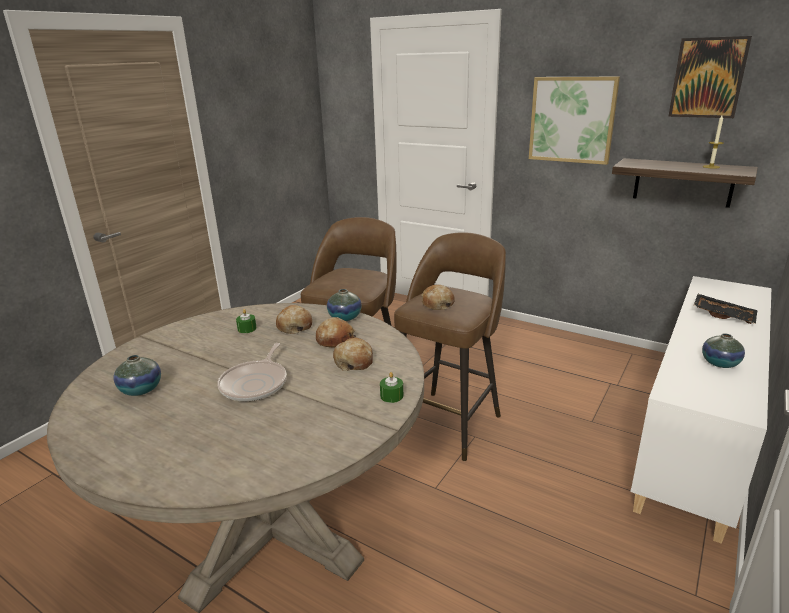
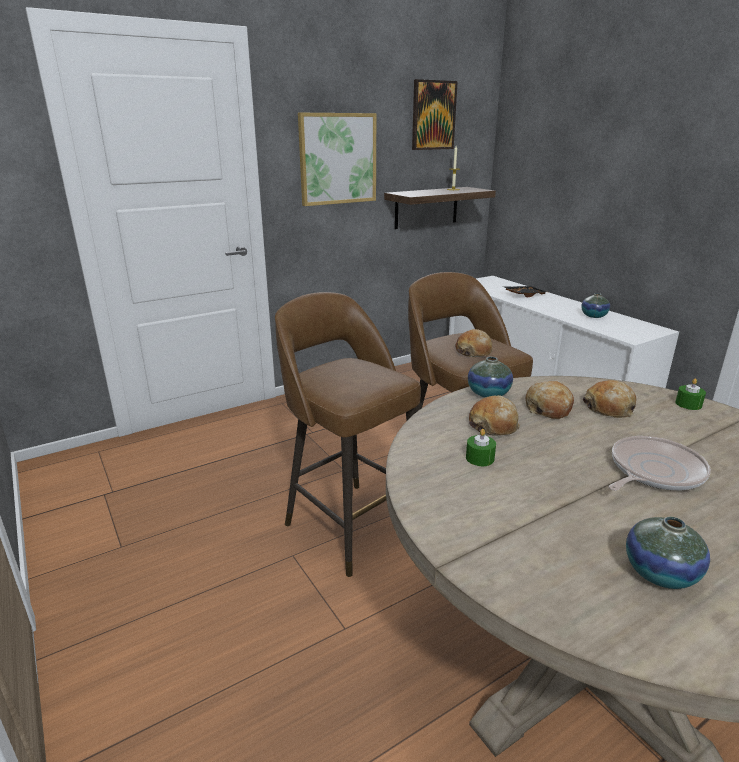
camera: 65 degrees left, 0 degrees up
(256, 383) = (653, 471): frying pan -> frying pan turned 75 degrees counterclockwise

